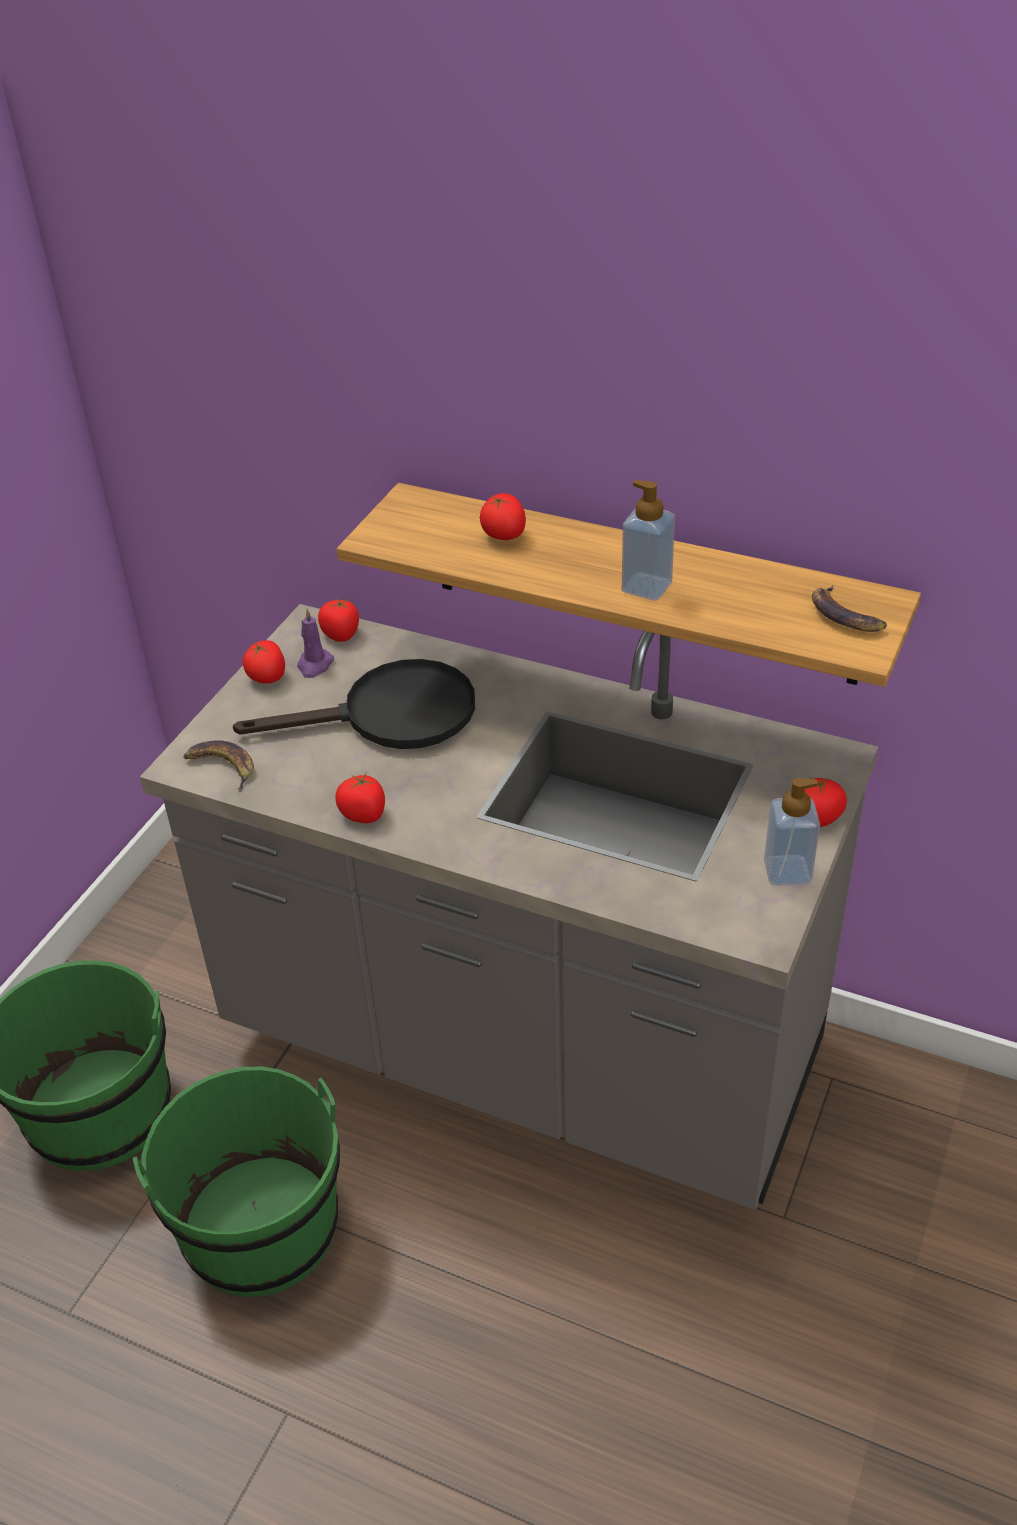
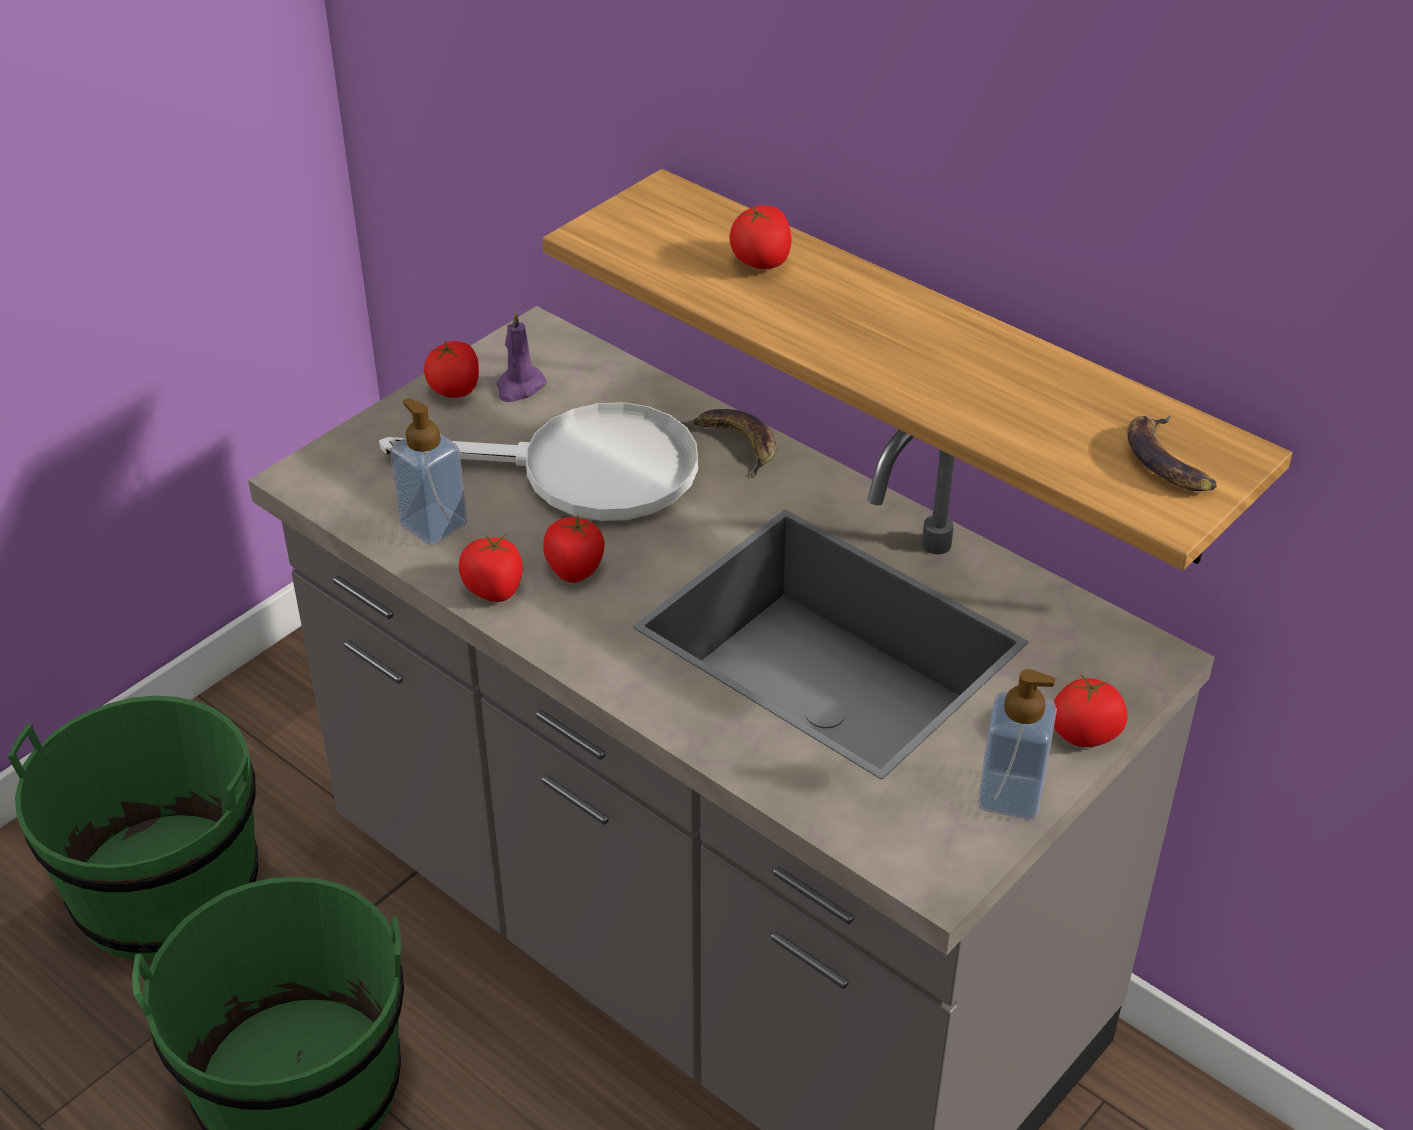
camera: 15 degrees right, 0 degrees up
(222, 767) = (350, 490): banana -> banana (737, 444)
(341, 634) = (569, 355): tomato -> tomato (574, 569)
(391, 716) = (584, 472): black frying pan -> white frying pan
(646, 587) = (914, 367): soap dispenser -> soap dispenser (434, 525)

